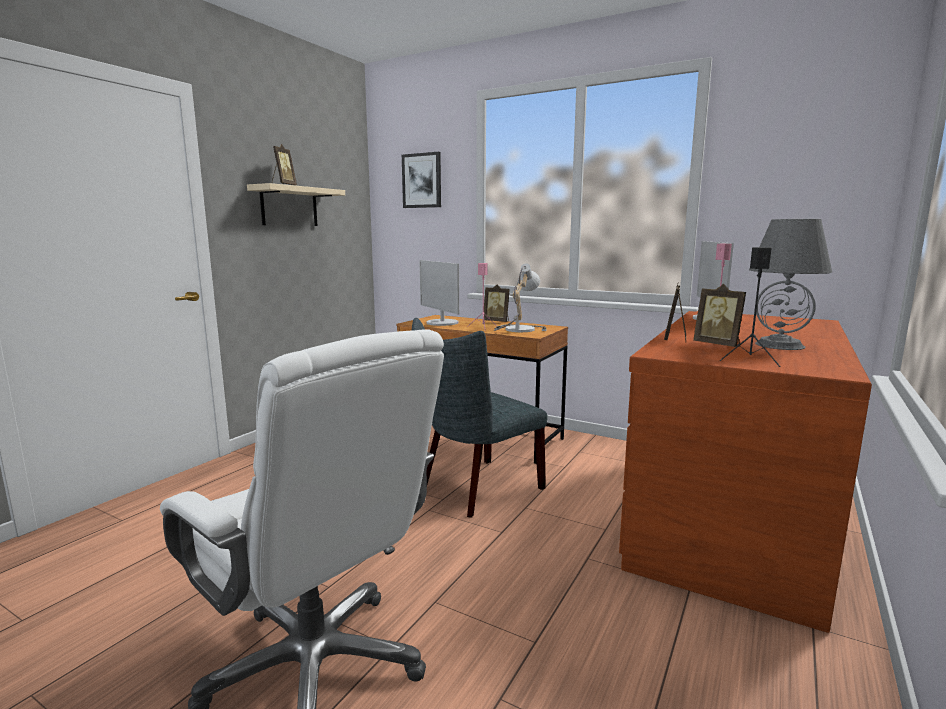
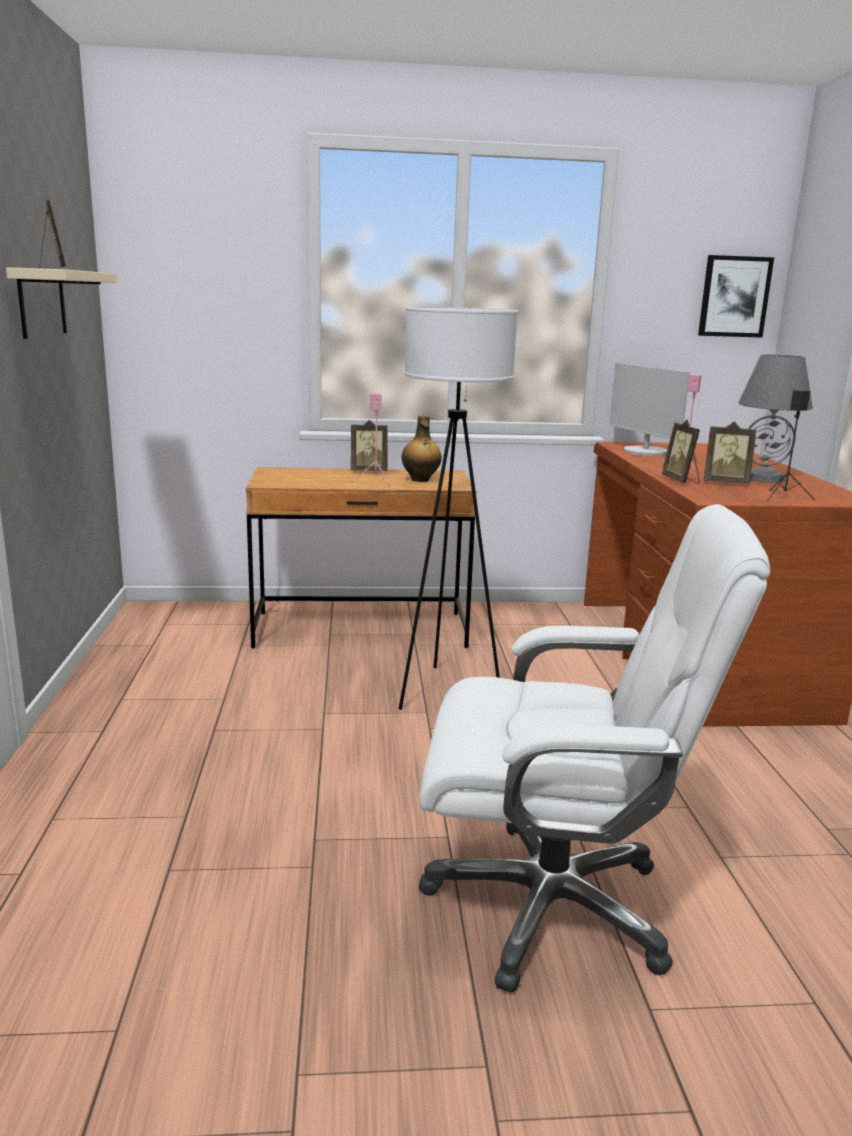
camera: 35 degrees left, 5 degrees up
(422, 180) = (208, 259): picture -> picture (734, 296)
(442, 323) = (305, 480): monitor -> none
(475, 489) = (445, 692): grey chair -> white floor lamp
(517, 329) = (420, 480): table lamp -> bottle

